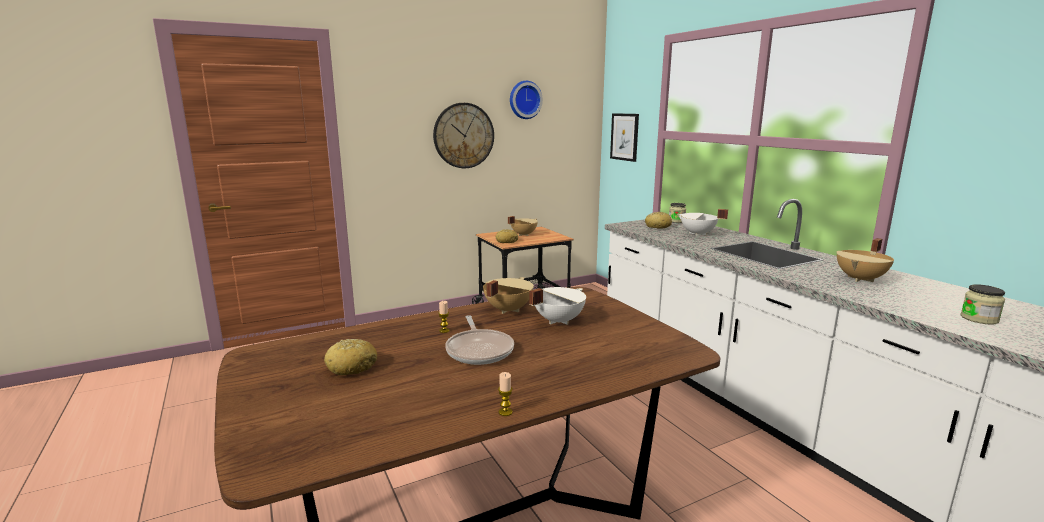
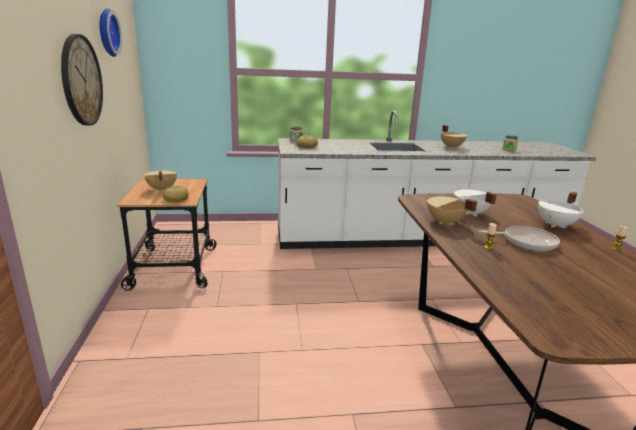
camera: 70 degrees left, 5 degrees up
(352, 366) = (568, 288): bread -> none
(624, 137) = (181, 74): picture -> none
(698, 234) = (339, 145): white cooking pot -> white cooking pot (556, 225)

